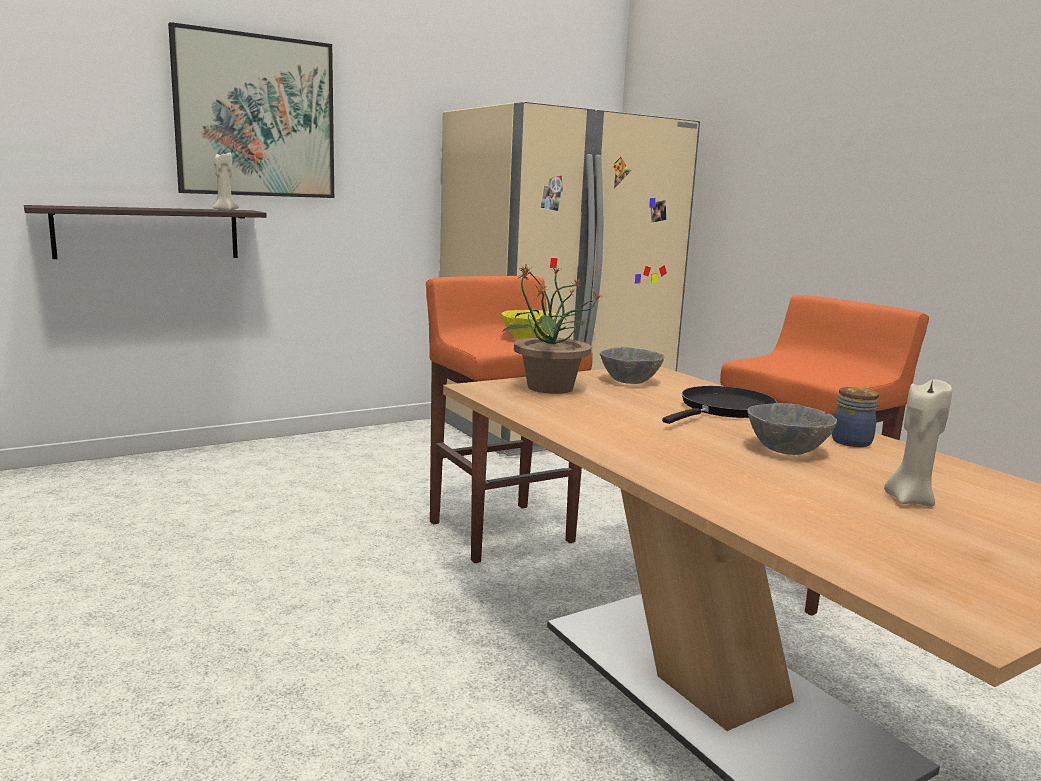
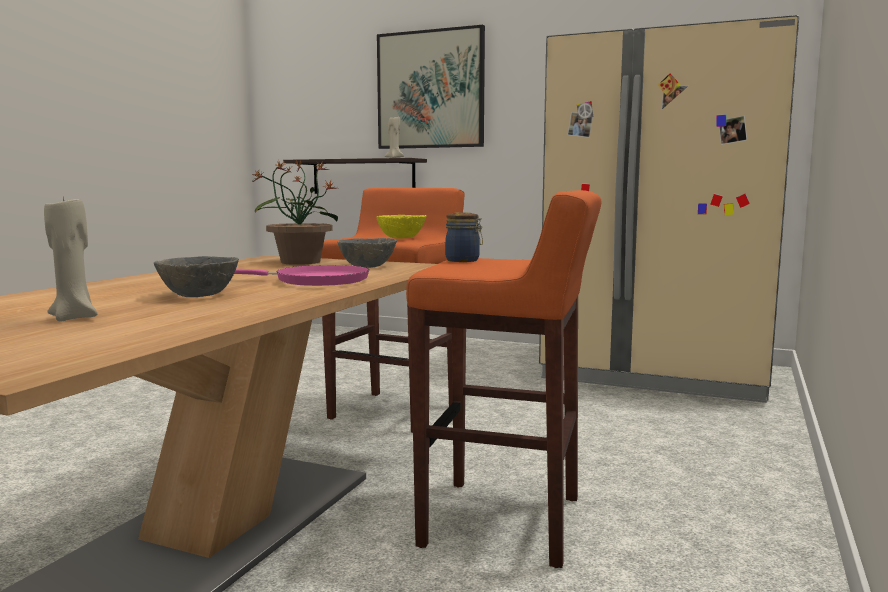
camera: 55 degrees right, 5 degrees down
(723, 409) = (315, 281): black frying pan -> pink frying pan
(852, 442) = (261, 302): jar -> jar (464, 260)

